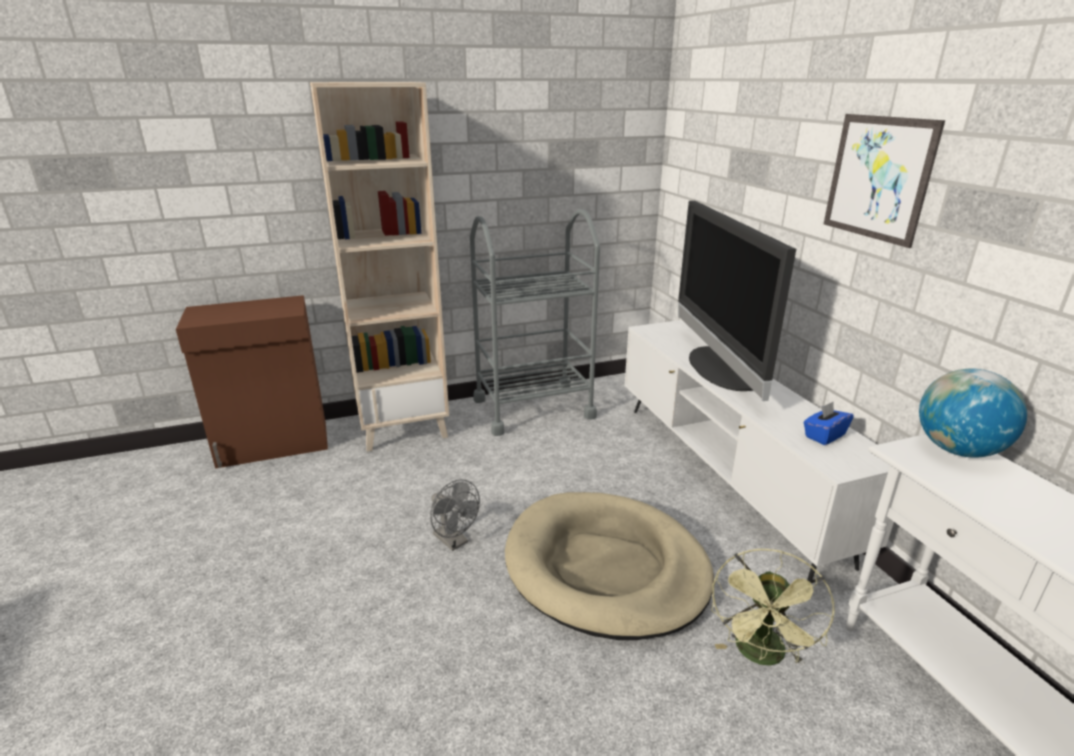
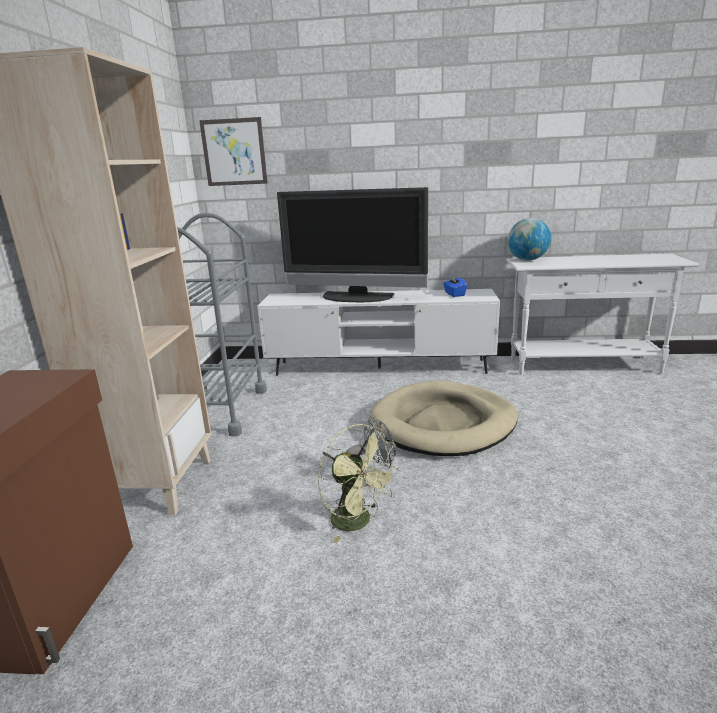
camera: 65 degrees left, 5 degrees down
(761, 656) = (532, 398): green fan -> green fan (358, 522)
(878, 178) = (423, 148): picture -> picture (234, 152)

